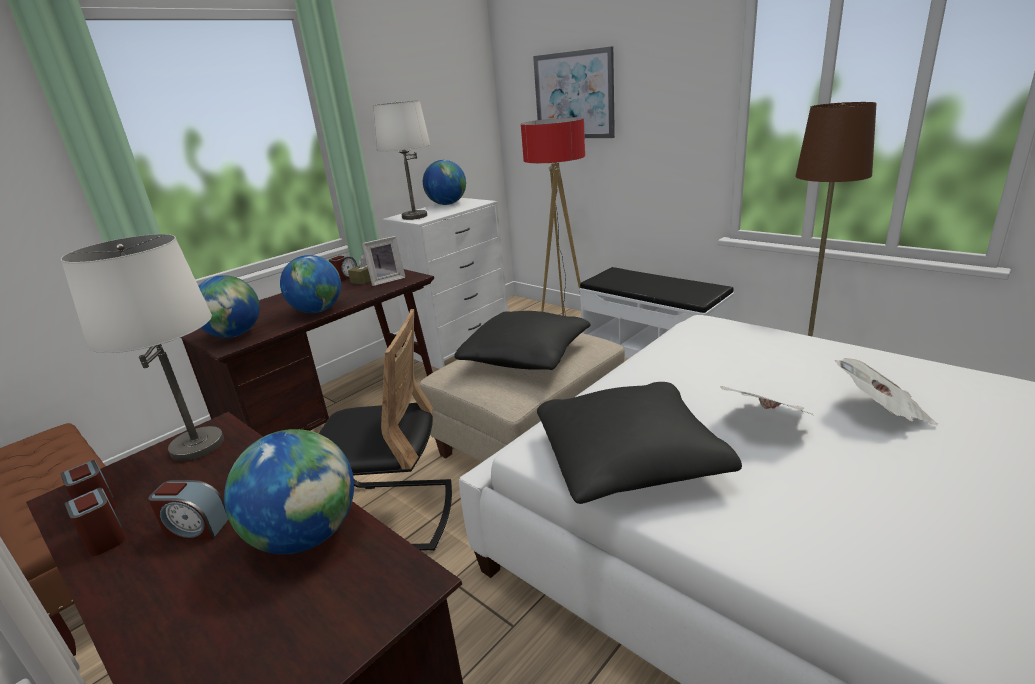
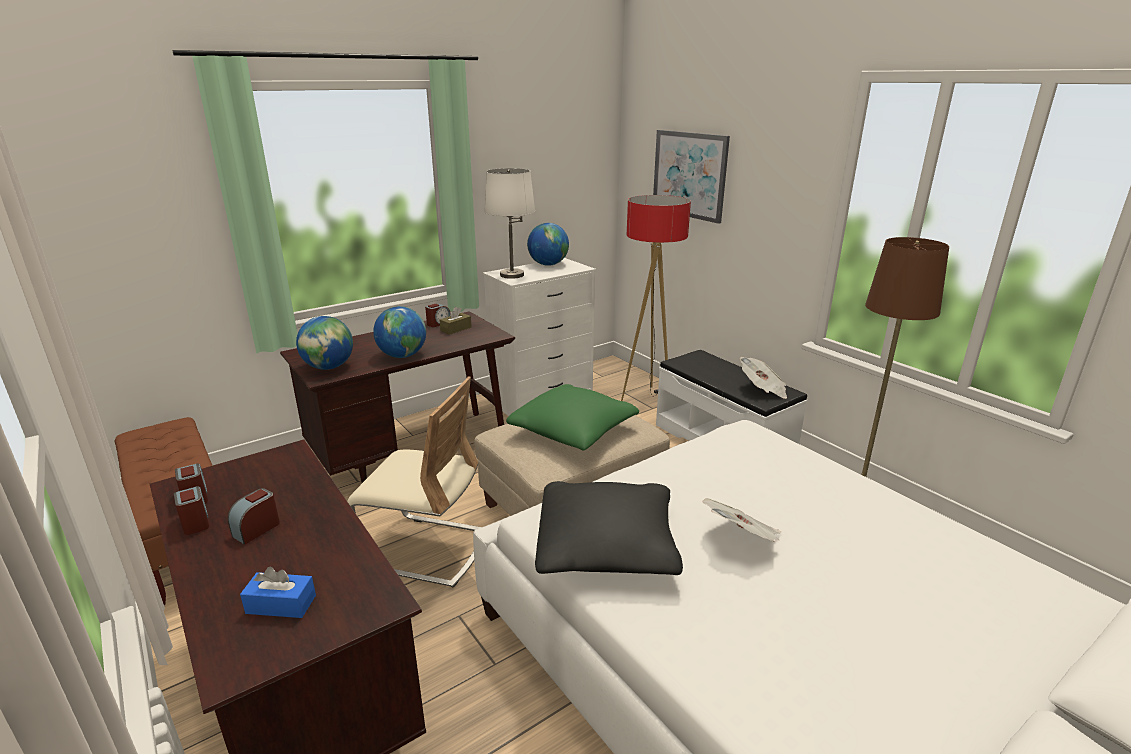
camera: 10 degrees right, 0 degrees up
(196, 527) = (257, 529): alarm clock -> alarm clock turned 105 degrees clockwise
(197, 446) = (273, 464): white table lamp -> none
(261, 620) = (281, 604): none -> blue tissue box
(306, 536) = (328, 552): globe -> none
(386, 280) = (472, 334): picture frame -> none
(390, 516) = (426, 550): black chair -> beige chair
(526, 357) = (573, 431): black pillow -> green pillow
(881, 412) = (849, 551): newspaper -> newspaper (763, 390)

